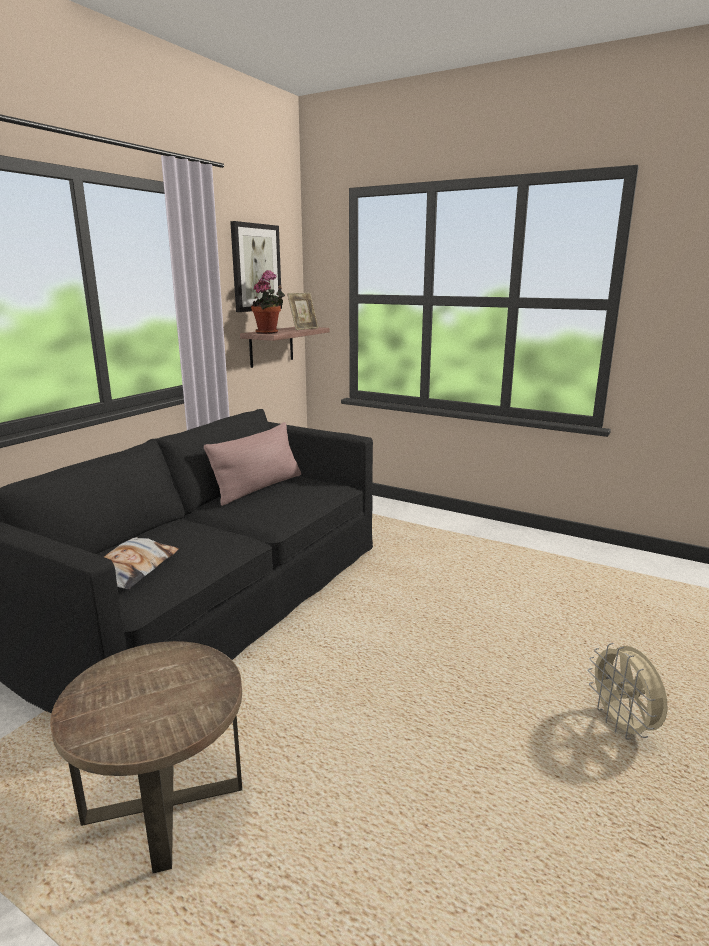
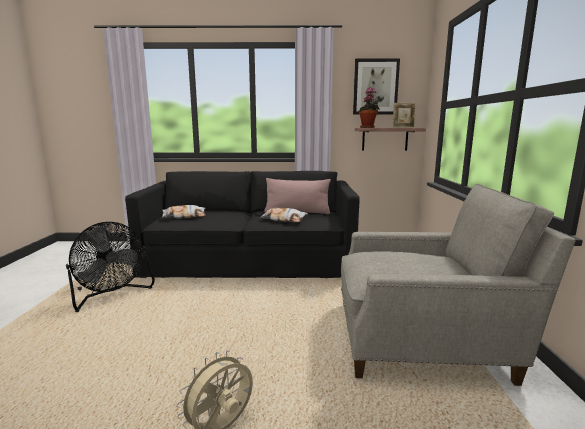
camera: 60 degrees right, 5 degrees down
(164, 802) = (108, 296): brown side table -> black fan
(283, 504) = (283, 219): none -> pillow
(523, 566) = (422, 339): none -> grey armchair

